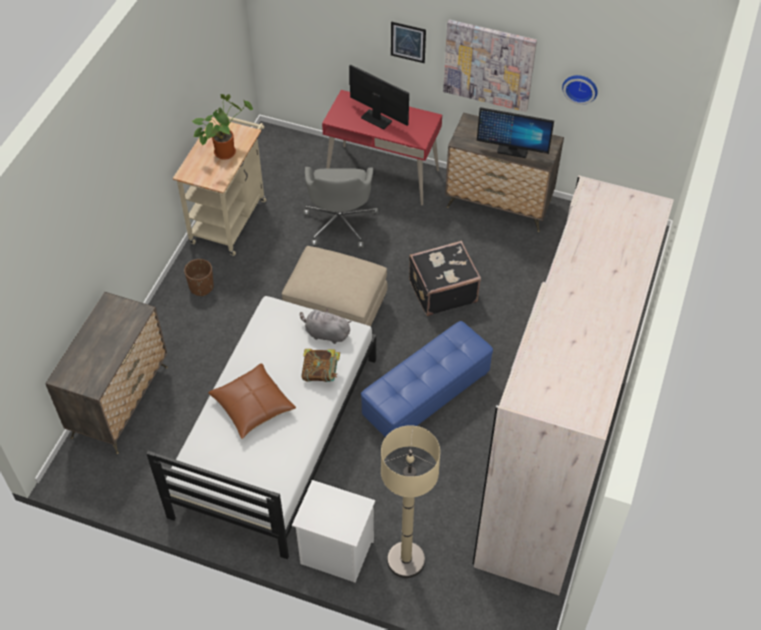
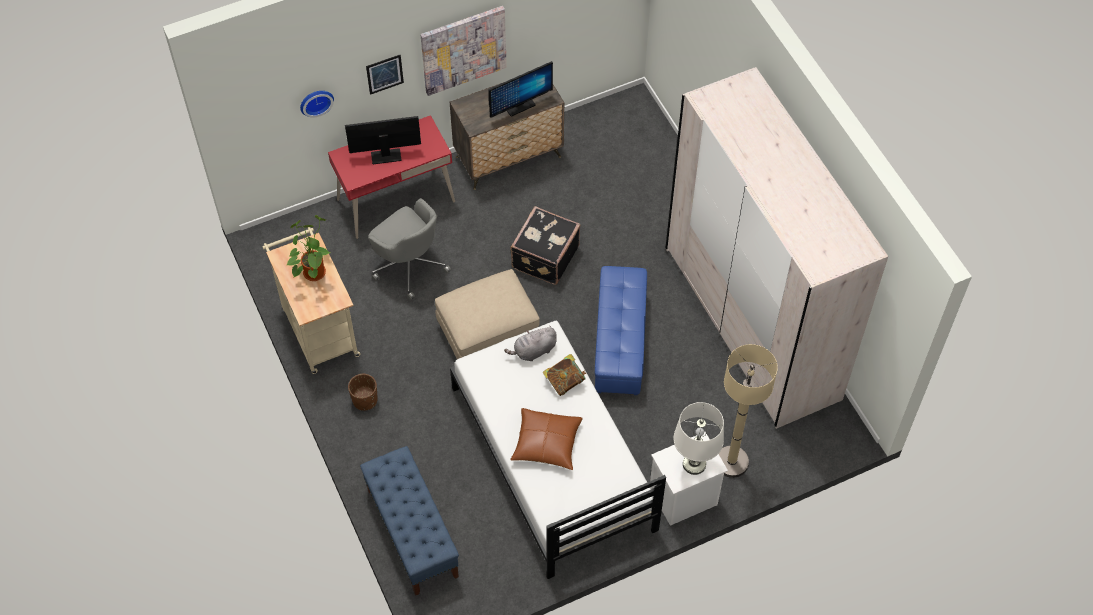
camera: 45 degrees left, 5 degrees up
(121, 401) = (412, 532): dresser -> blue bench
(335, 517) = (694, 464): none -> white table lamp
(580, 87) = (547, 21): wall clock -> wall clock (315, 101)

